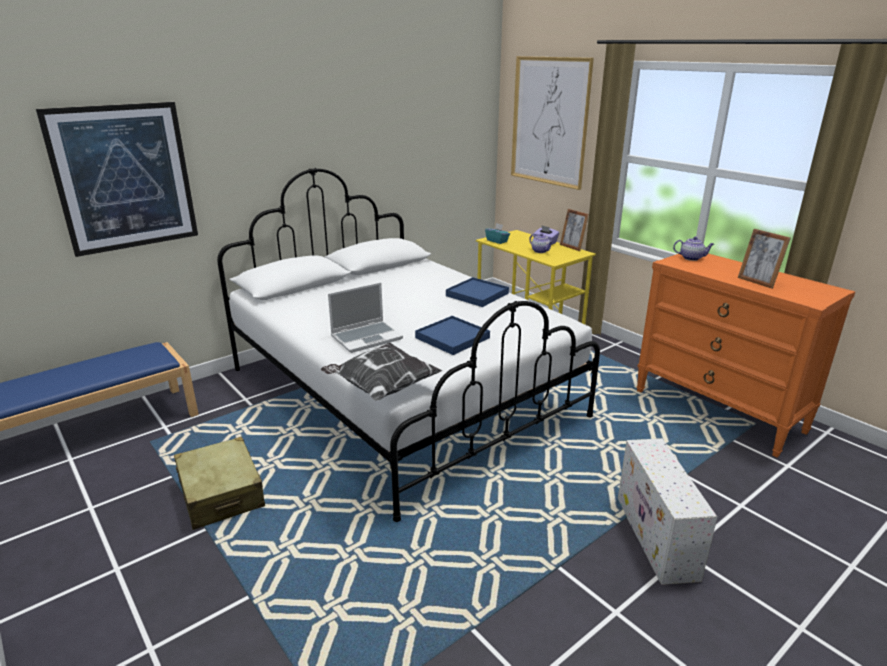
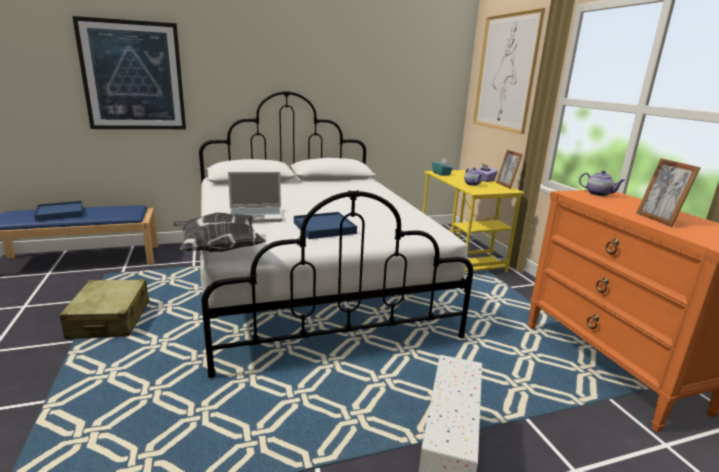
camera: 20 degrees right, 5 degrees down
(477, 295) = (384, 205): blue tray -> blue tray (60, 213)

